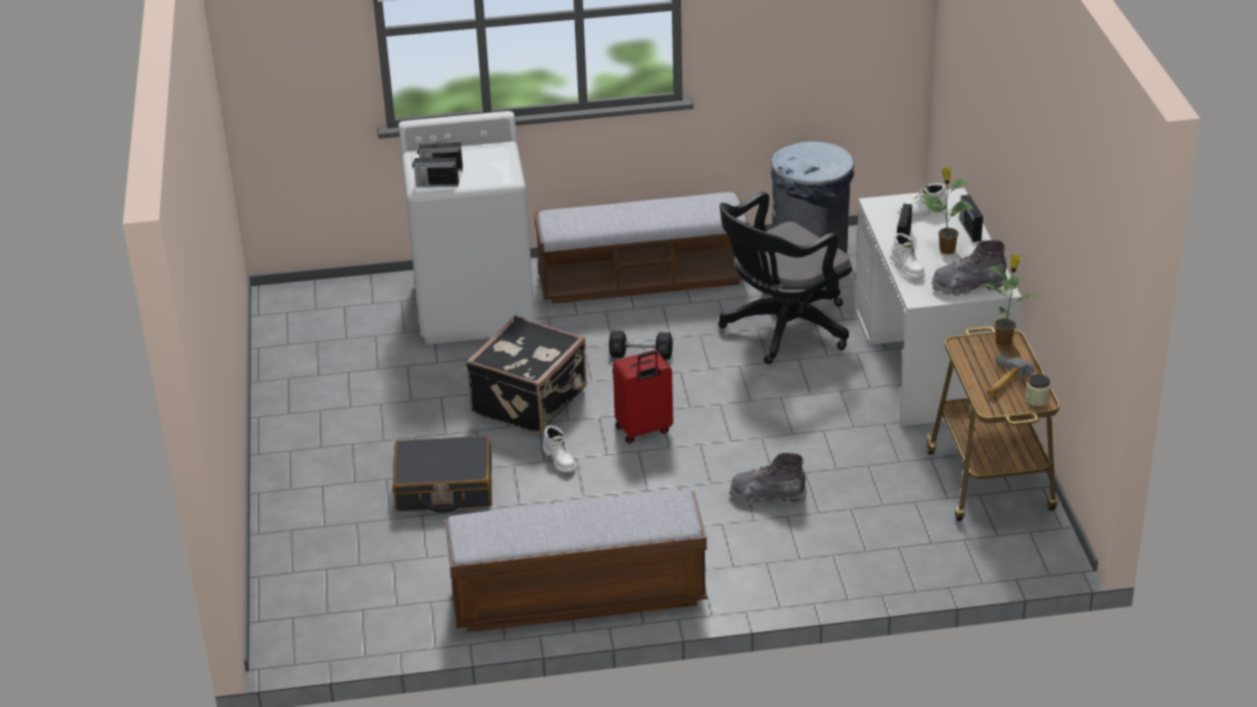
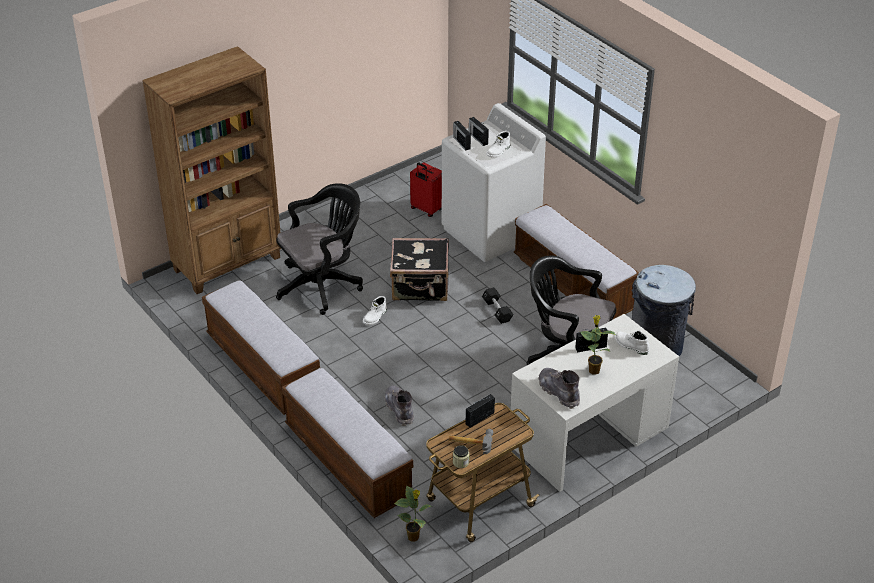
camera: 60 degrees right, 5 degrees up
(302, 568) = (228, 264): none -> brown bookcase
(444, 487) = (322, 285): black suitcase -> black office chair
(644, 430) = (425, 338): red suitcase -> red suitcase (426, 209)
(838, 571) = (348, 462): none -> bench
(908, 267) = (559, 359): white boot -> white boot (498, 151)
(970, 230) = (627, 373): radio -> radio (480, 418)
(1004, 341) = (517, 429): potted plant -> potted plant (414, 537)

